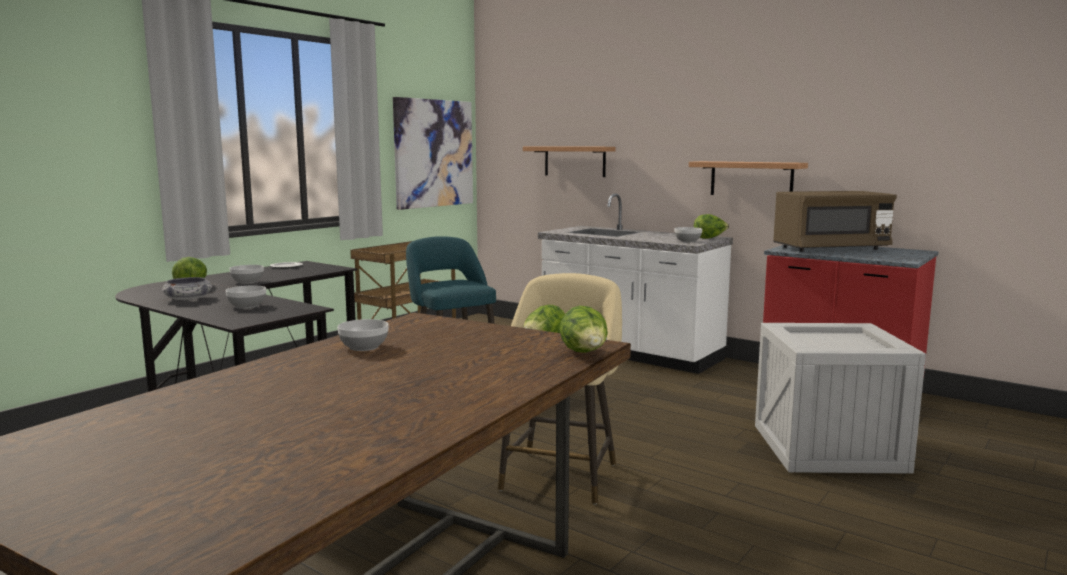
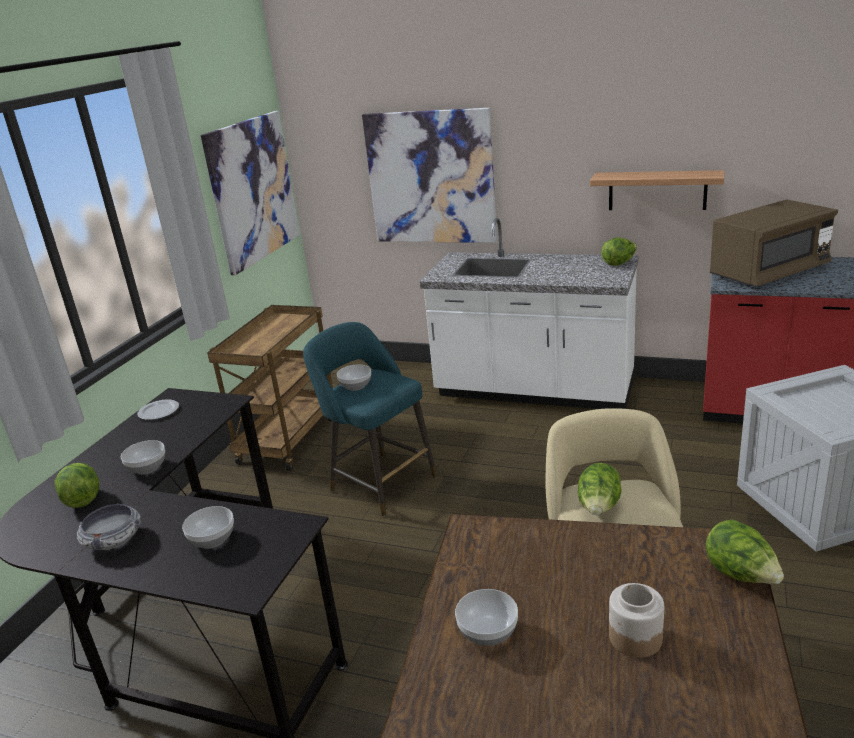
camera: 15 degrees left, 15 degrees up
(462, 361) = (635, 637): none -> jar
(574, 161) = (431, 178): shelf -> picture
(688, 241) = (605, 275): bowl -> bowl (356, 386)

